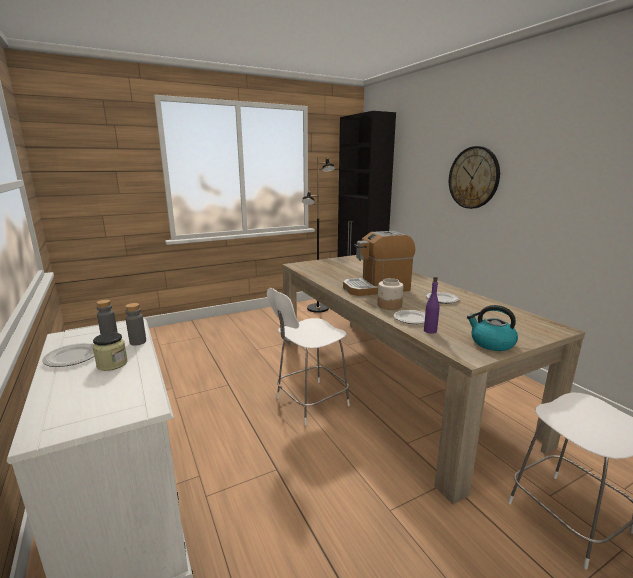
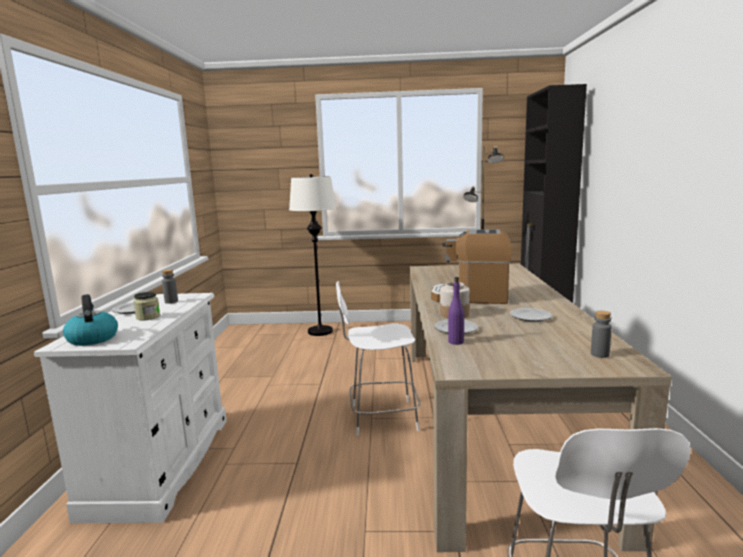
camera: 30 degrees right, 5 degrees down
(138, 342) = (183, 307): grey bottle -> grey bottle (599, 354)
(181, 332) = (320, 331): none -> white floor lamp
(473, 178) = (655, 163): wall clock -> none
(491, 343) = (506, 364): kettle -> kettle (92, 338)

